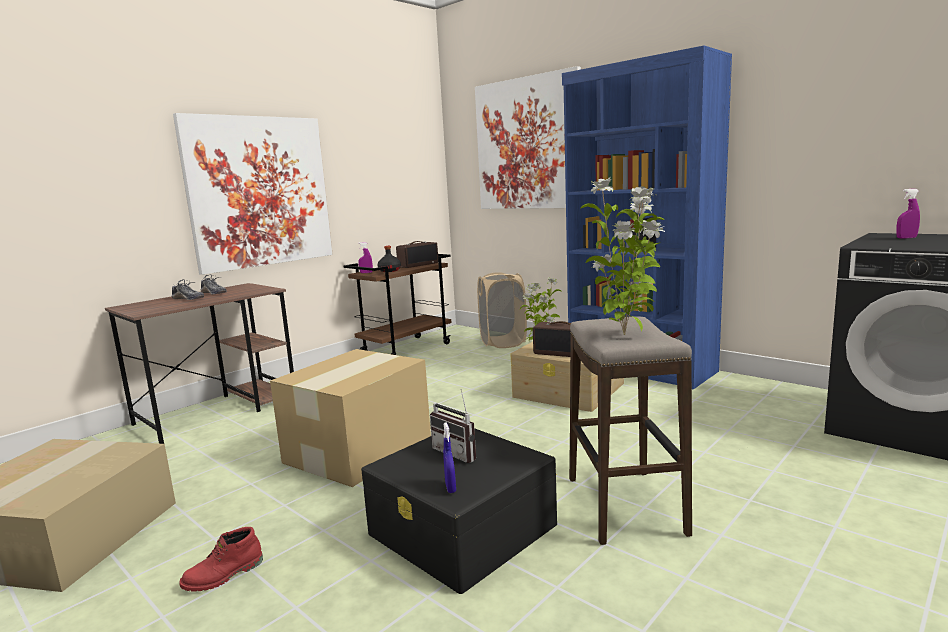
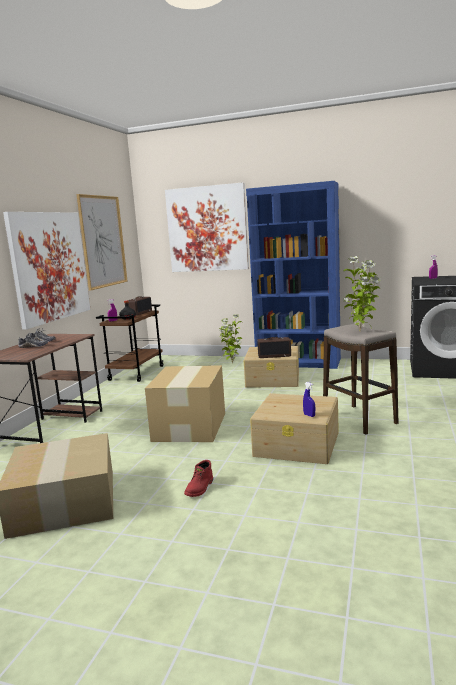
camera: 25 degrees left, 0 degrees up
(370, 161) = (103, 241): none -> picture
(459, 452) = (291, 403): radio -> none
(463, 529) = (297, 444): black storage box -> beige storage box
(502, 342) = (199, 360): beige laundry basket -> none

